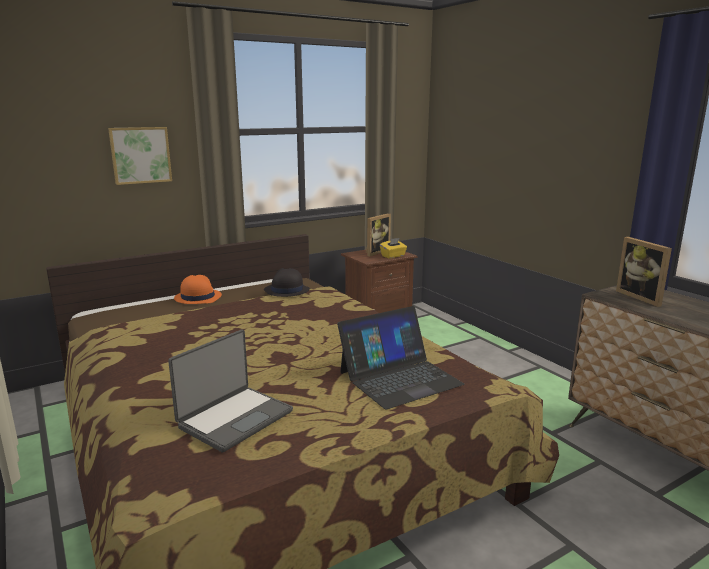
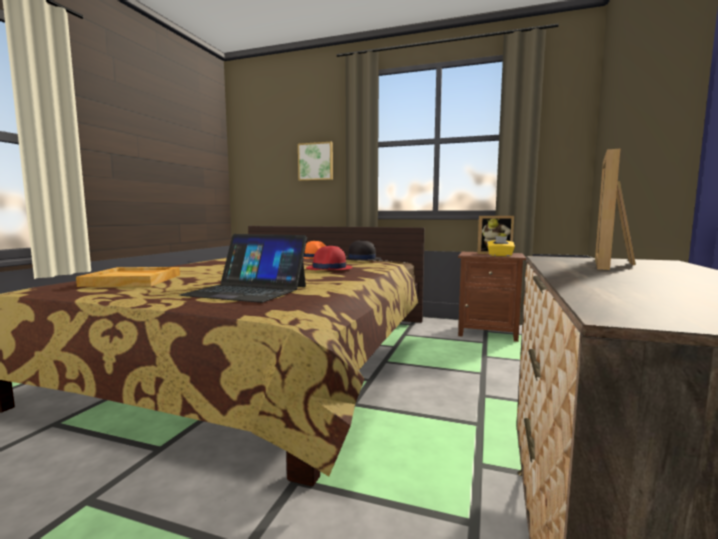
camera: 50 degrees right, 10 degrees down
(234, 418) = (134, 280): laptop -> beige tray
(327, 319) = (329, 269): none -> red hat

